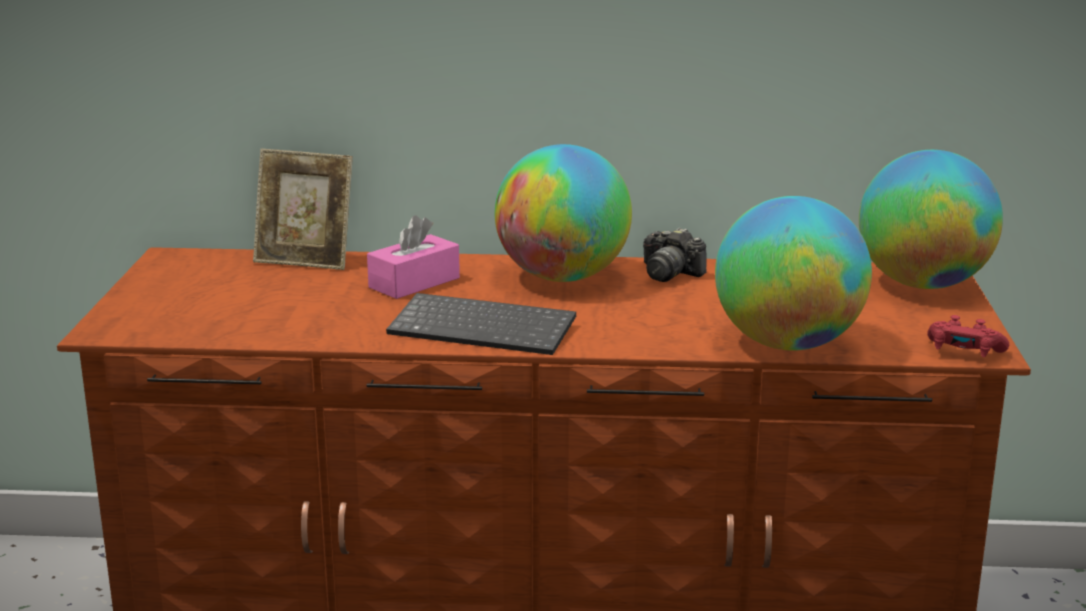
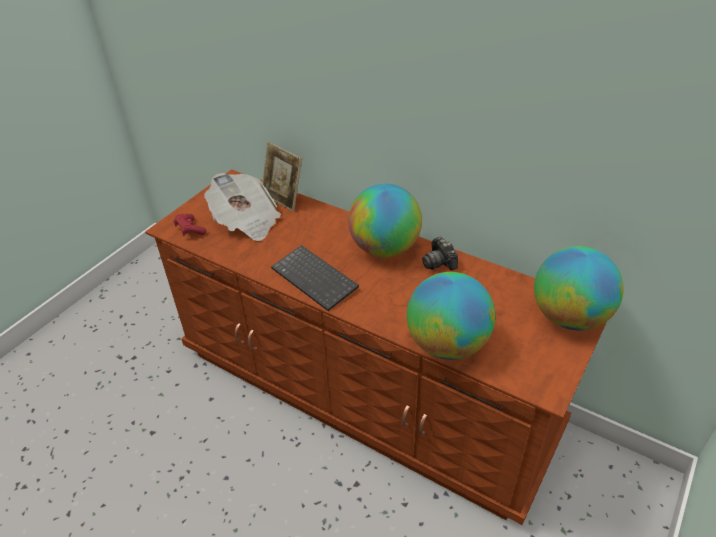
camera: 30 degrees right, 20 degrees up
(265, 296) = (246, 221): none -> newspaper
(414, 283) = (315, 231): pink tissue box -> none
(963, 352) = (536, 388): red game controller -> red game controller (190, 230)

